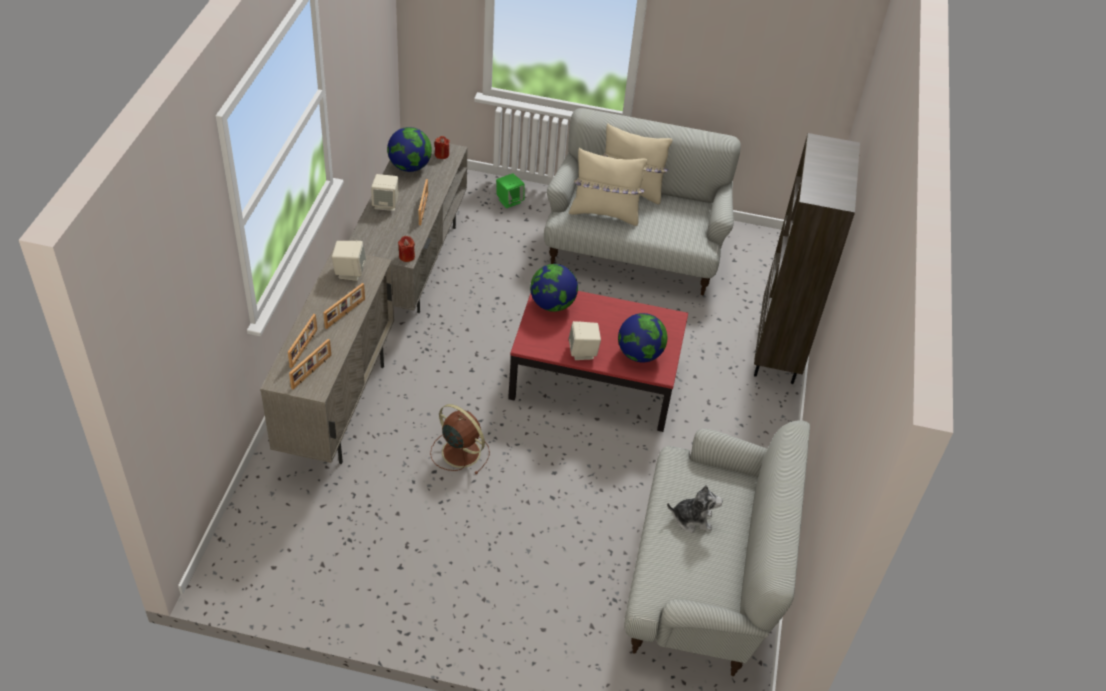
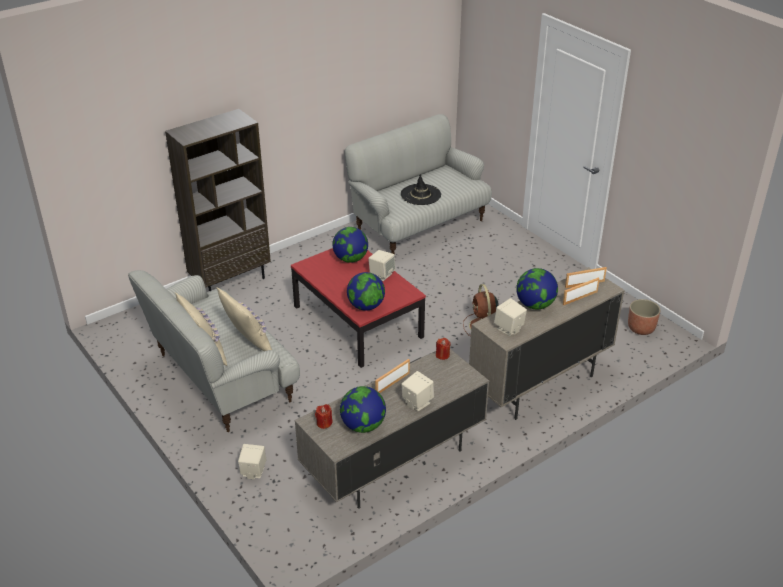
camera: 135 degrees left, 10 degrees down
(270, 564) = (641, 328): none -> planter
(345, 314) = (535, 305): picture frame -> globe
(509, 201) = (253, 471): green speaker -> beige speaker
(692, 519) = (420, 195): plush toy -> black hat

